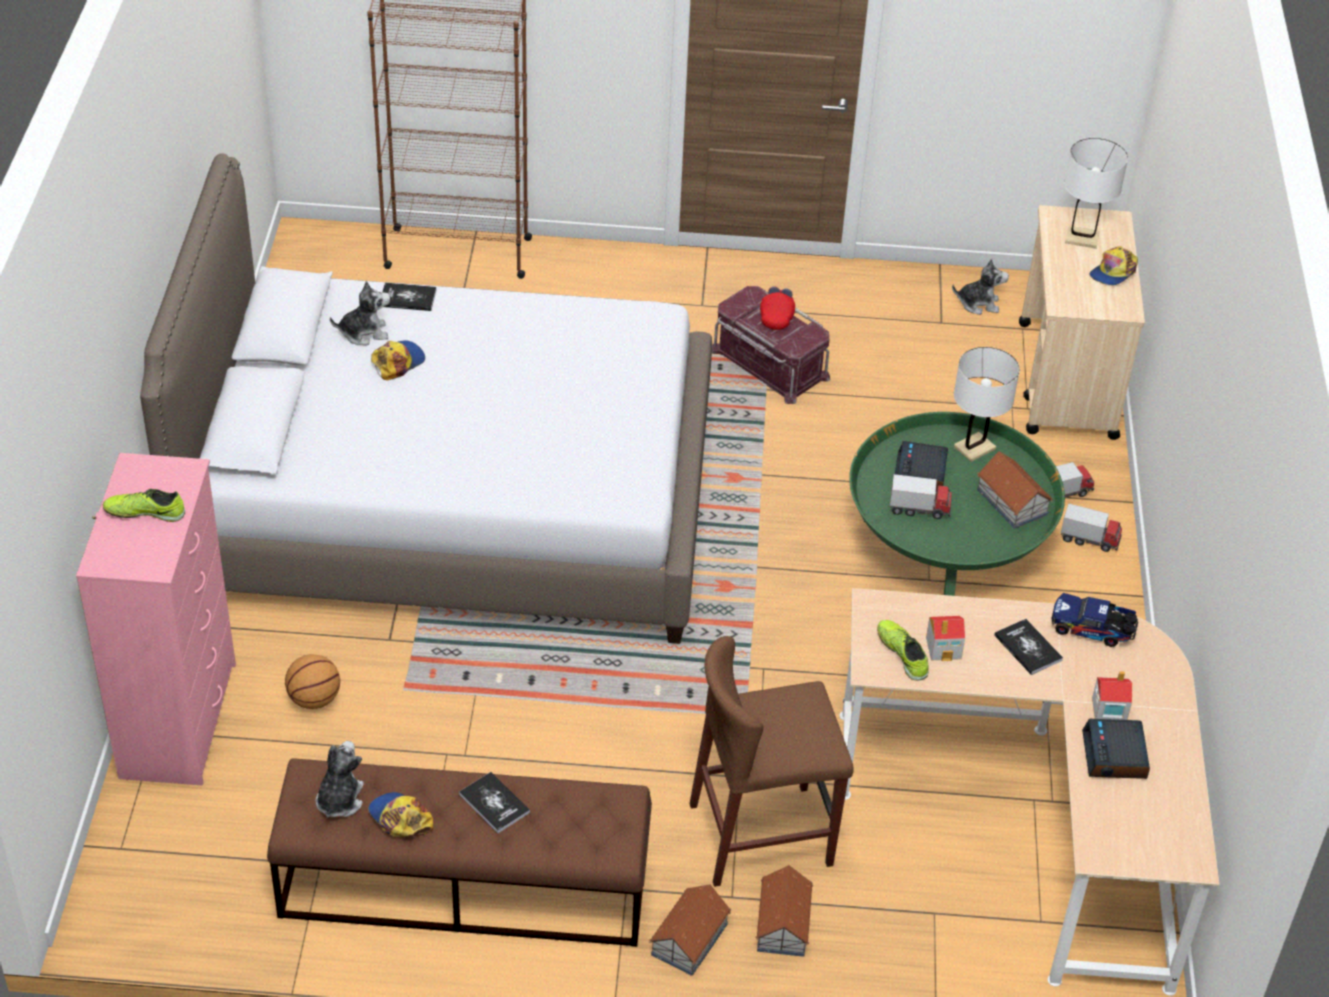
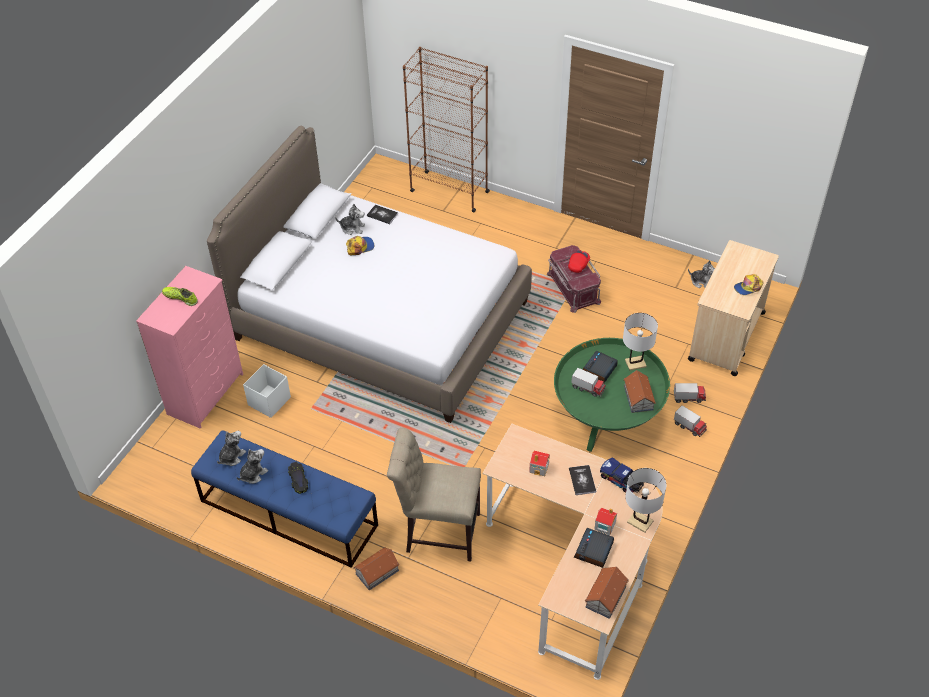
camera: 25 degrees right, 5 degrees up
(314, 700) = (268, 401): basketball -> white storage box
(400, 818) = (253, 474): cap -> plush toy
(463, 887) = (288, 513): brown bench -> blue bench
(494, 803) = (298, 480): book -> black toy car
(761, 835) = (438, 531): brown stool -> beige chair
(783, 923) = (425, 579): toy house -> toy house (606, 596)
(902, 654) = (517, 465): shoe -> none
(1081, 238) = (742, 264): white table lamp -> white table lamp (640, 522)

